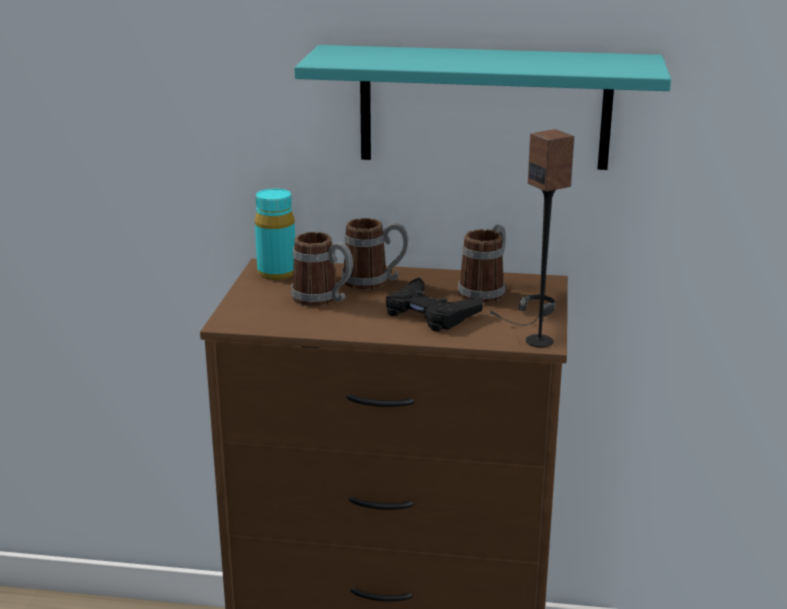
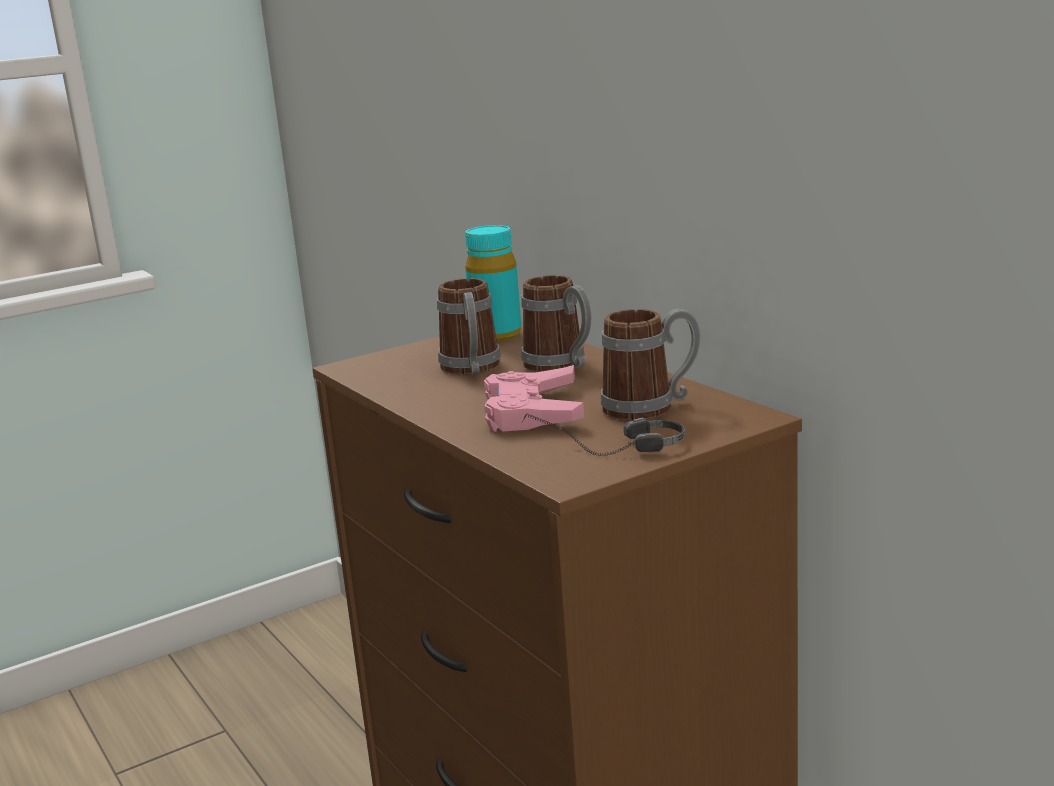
camera: 50 degrees right, 5 degrees down
(430, 313) = (532, 411): black game controller -> pink game controller
(484, 107) = (714, 130): turquoise shelf -> none
(540, 341) = (567, 476): speaker -> none

